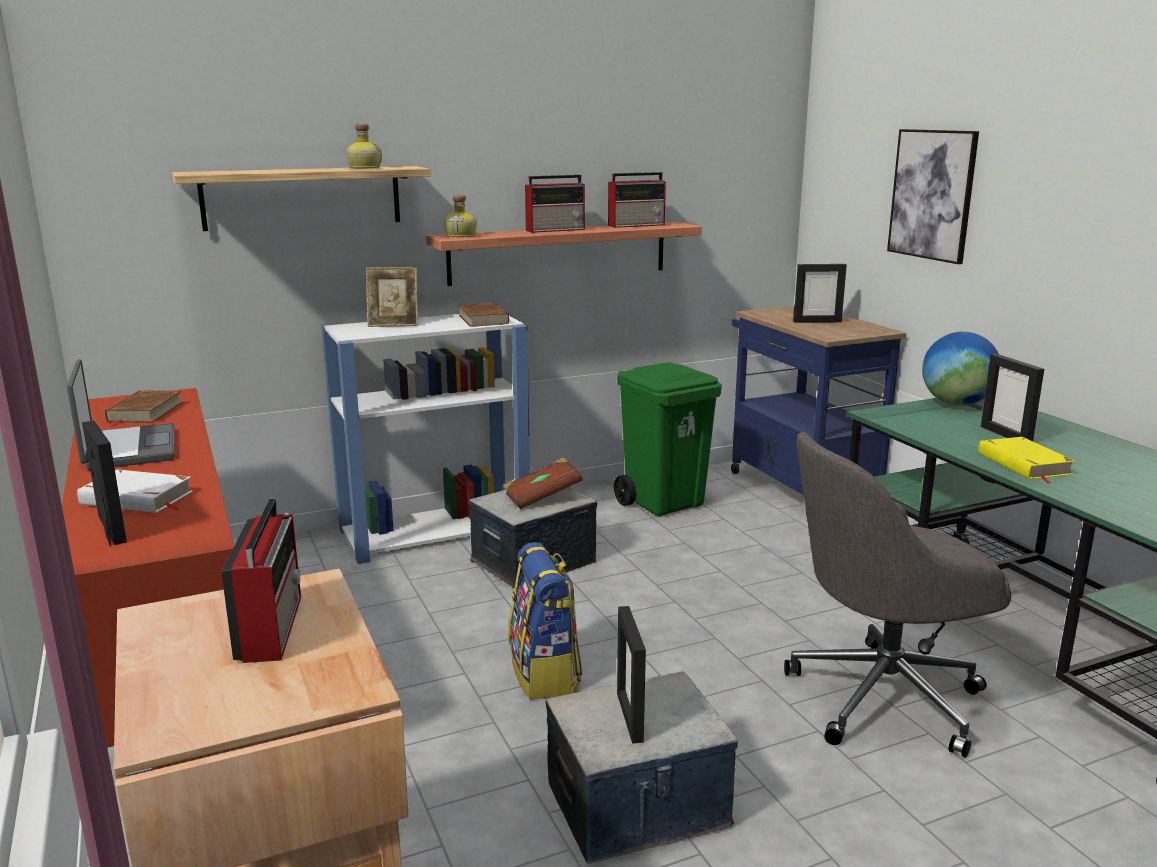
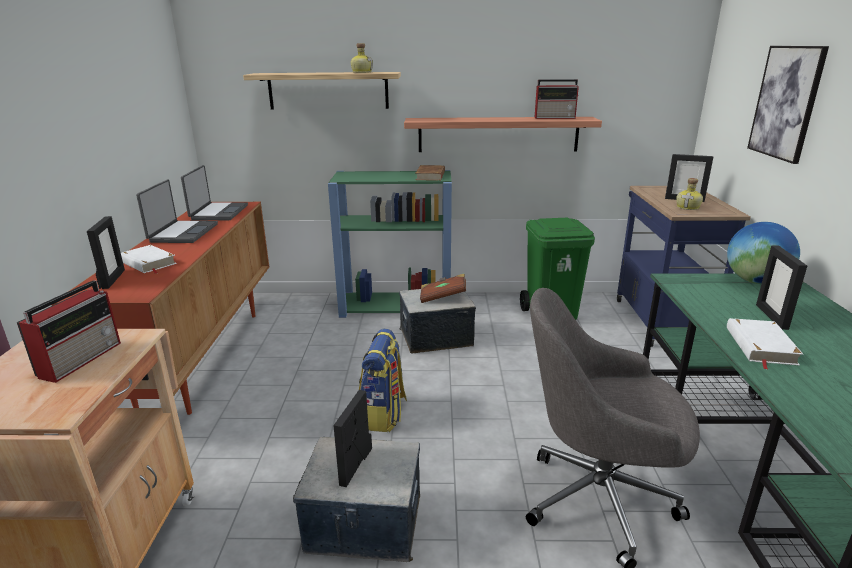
camera: 25 degrees right, 5 degrees up
(145, 412) = (218, 212): brown book -> laptop
(394, 324) = (374, 174): picture frame -> none
(436, 531) = (397, 305): white bookcase -> green bookcase
(462, 236) = (424, 119): bottle -> bottle (688, 207)
(556, 230) = (492, 118): radio -> none
(1023, 464) = (760, 346): yellow book -> white book

